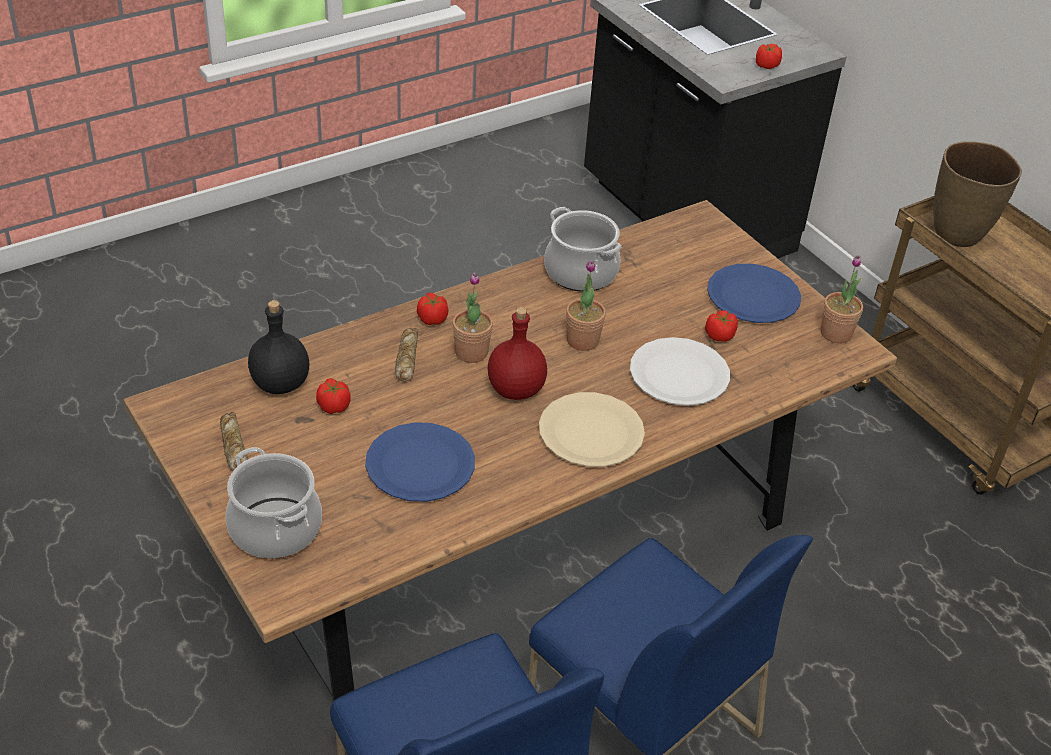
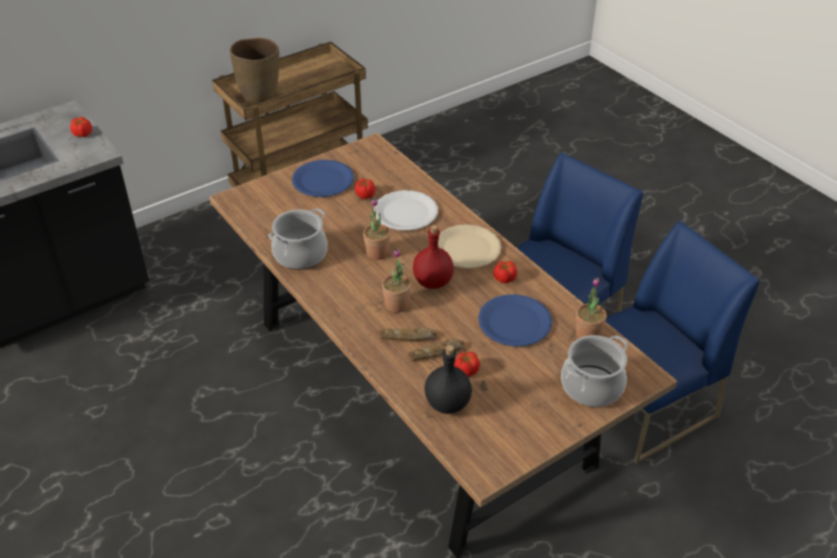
camera: 90 degrees left, 0 degrees up
(233, 447) = (520, 421): bread -> bread (437, 353)
(432, 319) = (360, 327): tomato -> tomato (504, 278)
(836, 333) = (358, 151): potted plant -> potted plant (588, 335)

